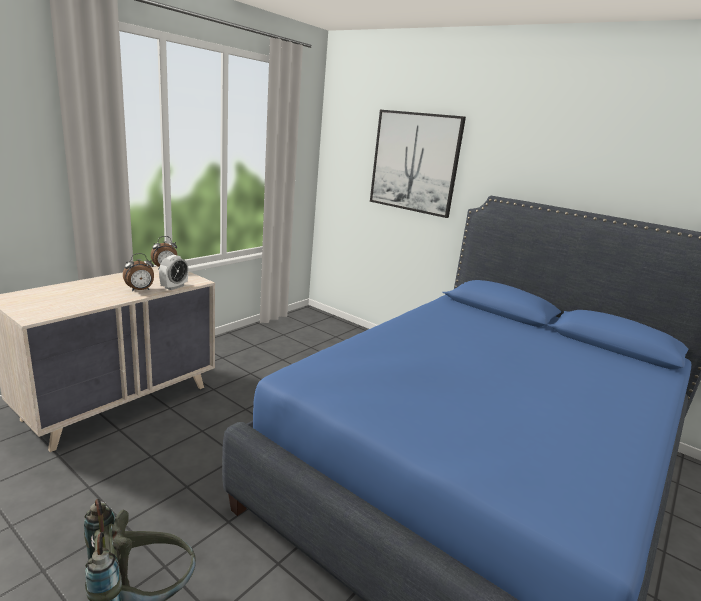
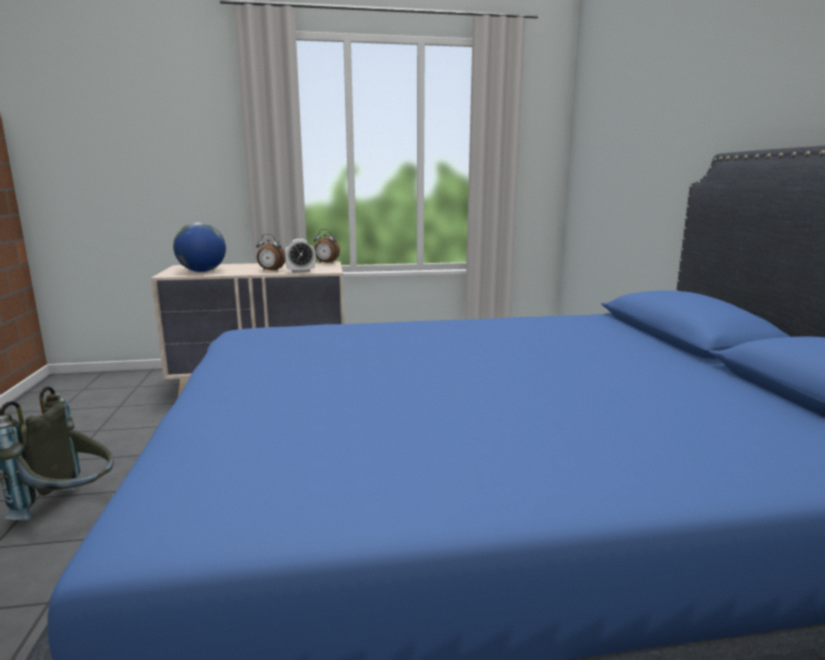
camera: 45 degrees right, 5 degrees down
(63, 303) = (202, 271): none -> globe
(414, 162) = (648, 132): picture -> none

